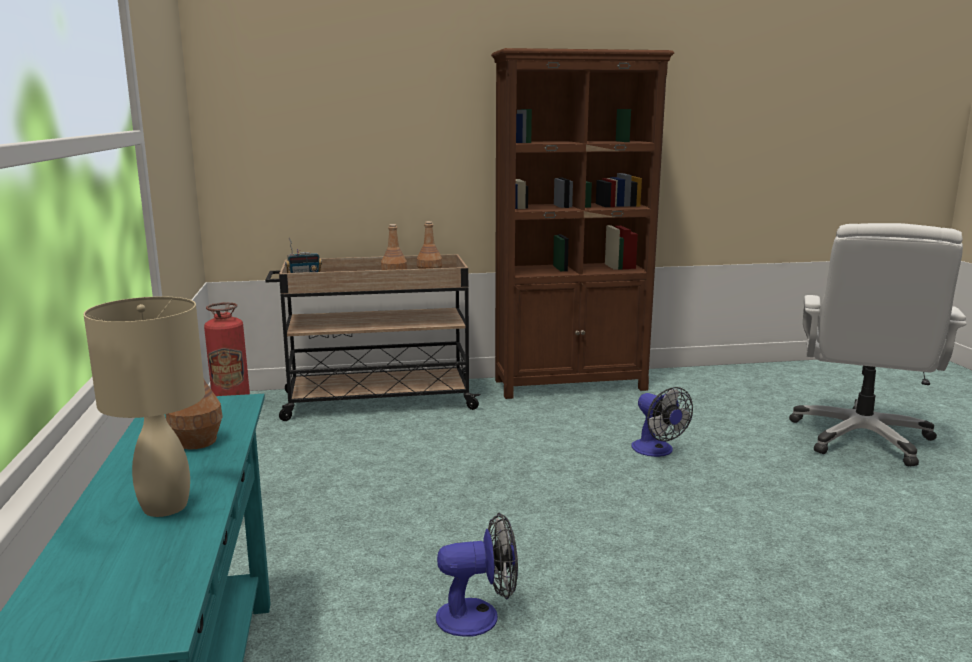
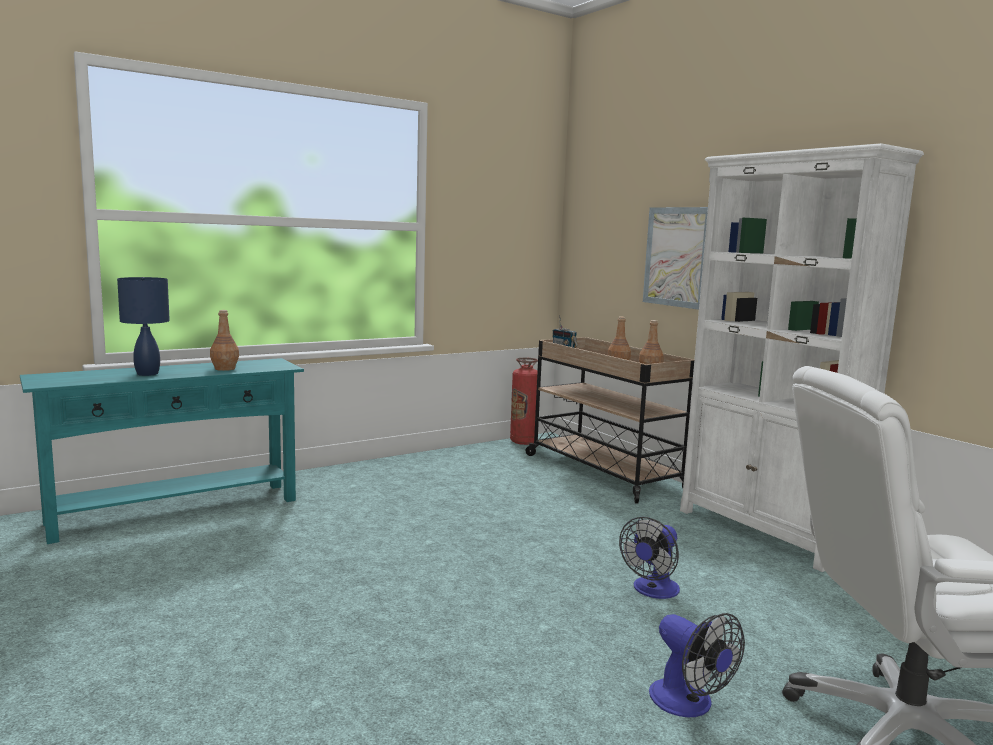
camera: 65 degrees right, 5 degrees down
(165, 507) = (147, 374): beige table lamp -> blue table lamp
(404, 151) = (677, 257): none -> picture
(479, 616) = (307, 554): fan -> fan (689, 704)
(571, 385) = (766, 532): brown bookcase -> white bookcase

